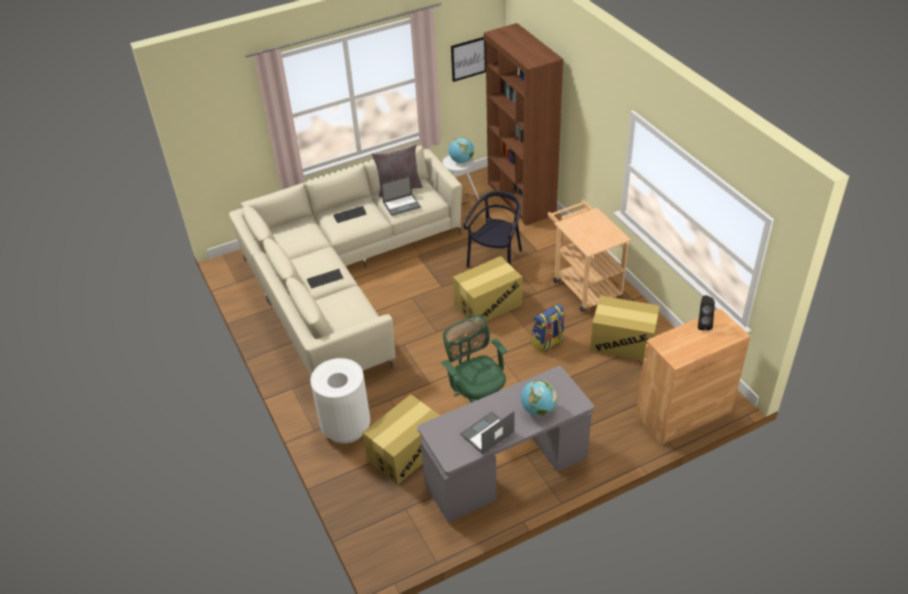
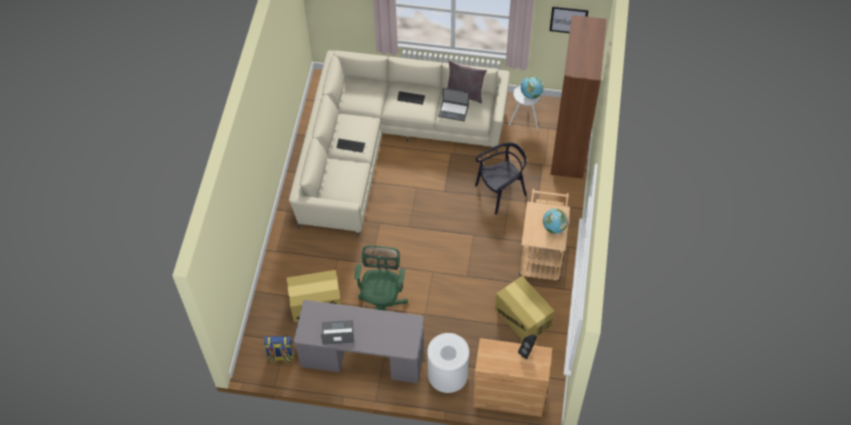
camera: 35 degrees right, 15 degrees up
(346, 427) = (295, 262): white trash can -> white trash can (447, 377)
(488, 304) = (461, 227): cardboard box -> none
(538, 409) = (381, 337): globe -> globe (554, 227)
(548, 343) = (472, 284): backpack -> backpack (281, 356)

